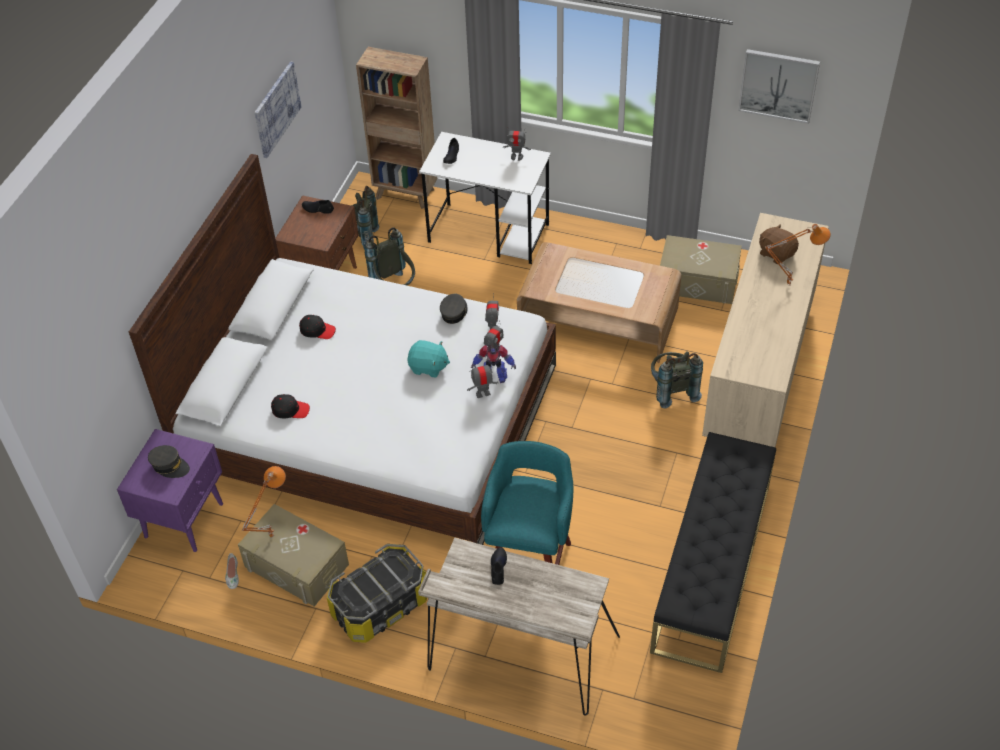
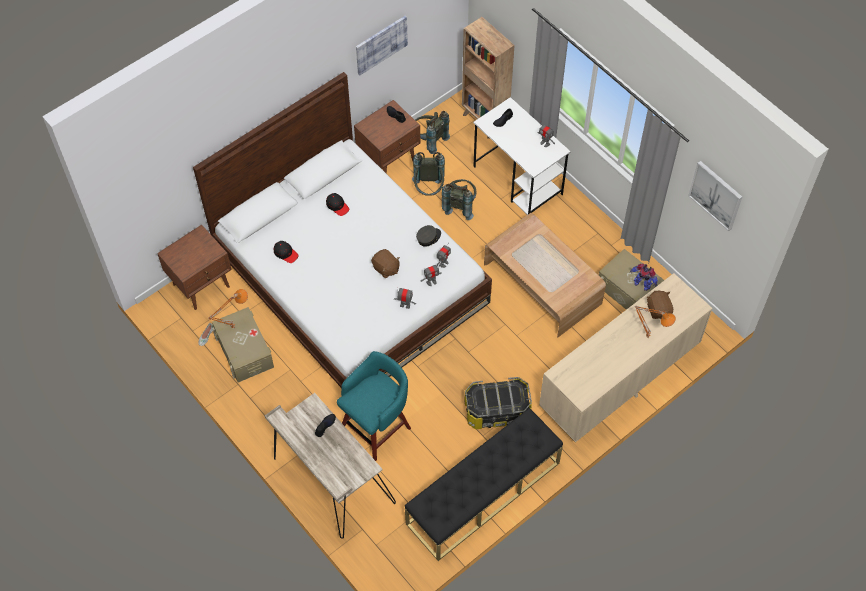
camera: 30 degrees right, 10 degrees up
(170, 466) = (194, 254): grey cap -> none
(185, 519) = (202, 285): purple nightstand -> brown nightstand
(380, 606) = (274, 404): storage box -> storage box (497, 411)
(428, 367) = (386, 268): turquoise plush toy -> brown plush toy
(494, 377) = (420, 297): toy robot -> toy robot (642, 284)
(672, 390) = (551, 361): grey backpack -> grey backpack (460, 205)

